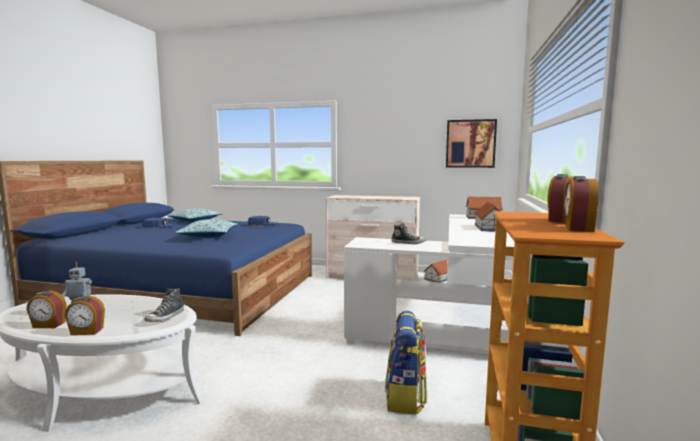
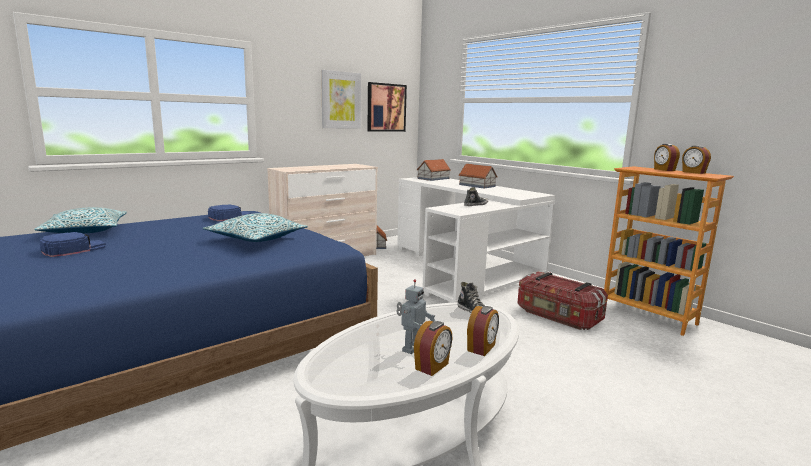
camera: 55 degrees left, 5 degrees up
(406, 397) = (558, 316): backpack -> storage box
(416, 139) = (341, 100): none -> picture

